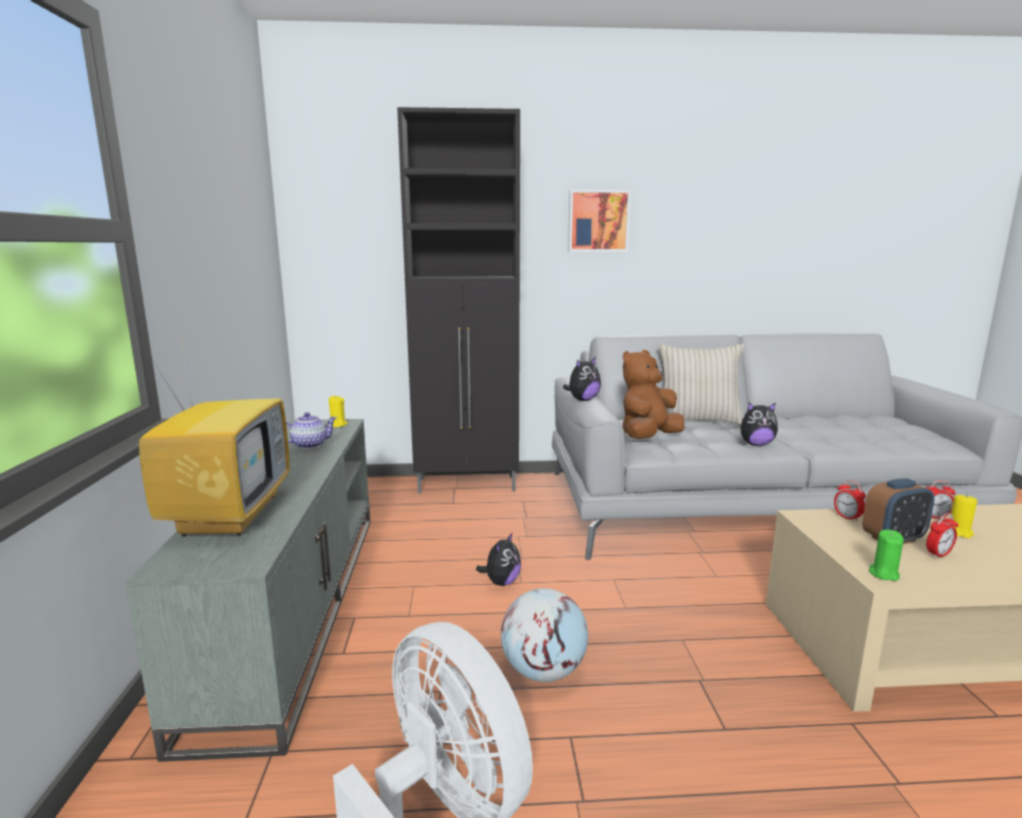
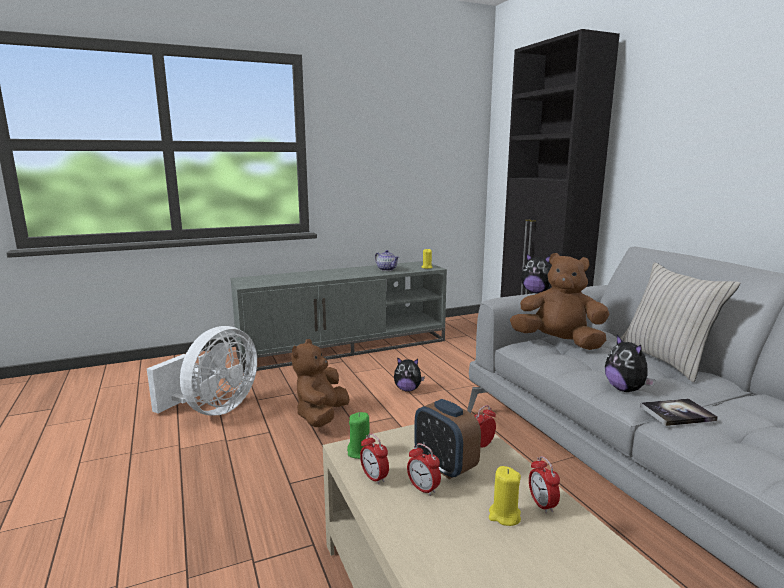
camera: 70 degrees right, 0 degrees up
(229, 513) = (291, 275): television -> none
(543, 671) = (321, 416): globe -> brown plush toy
(598, 221) = (685, 124): picture -> none
(805, 442) = (677, 413): none -> book
(931, 573) = (374, 478): none -> alarm clock

